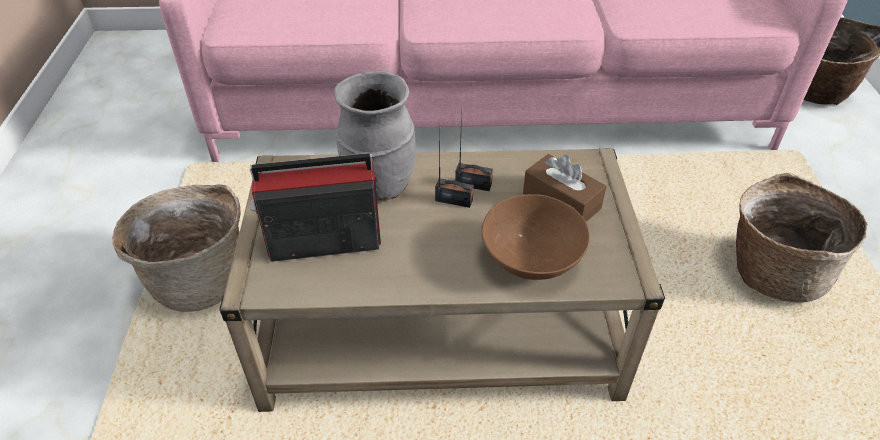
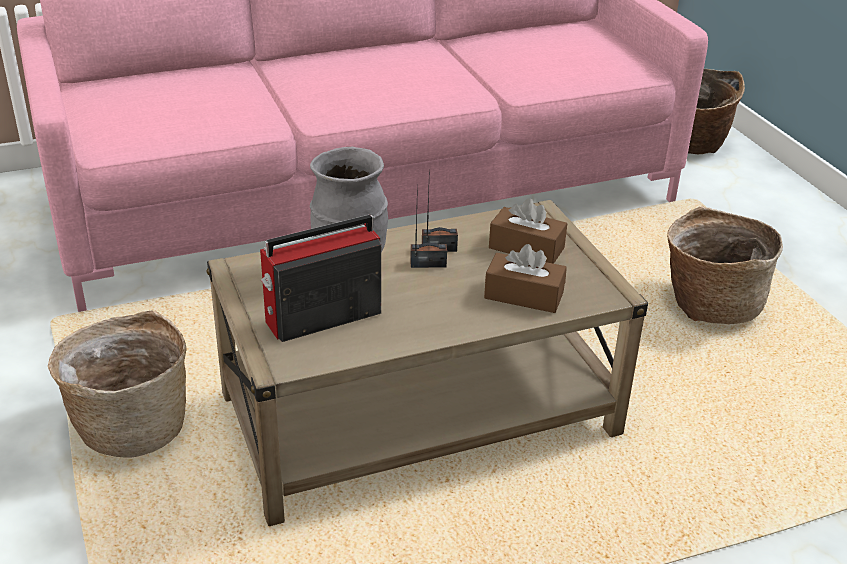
camera: 20 degrees left, 10 degrees down
(532, 258) = (524, 295): brown bowl -> brown tissue box

